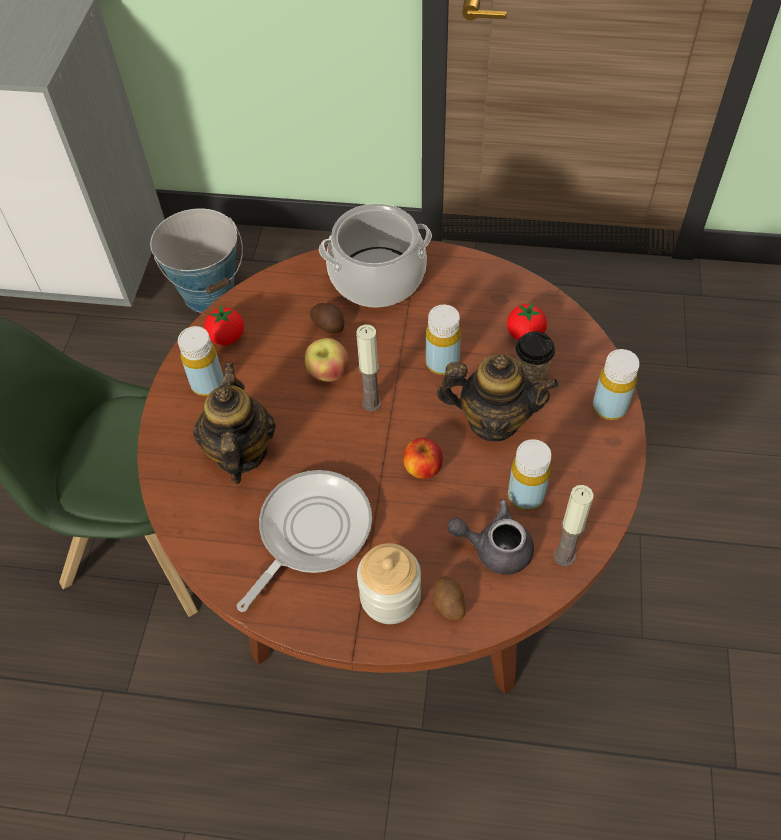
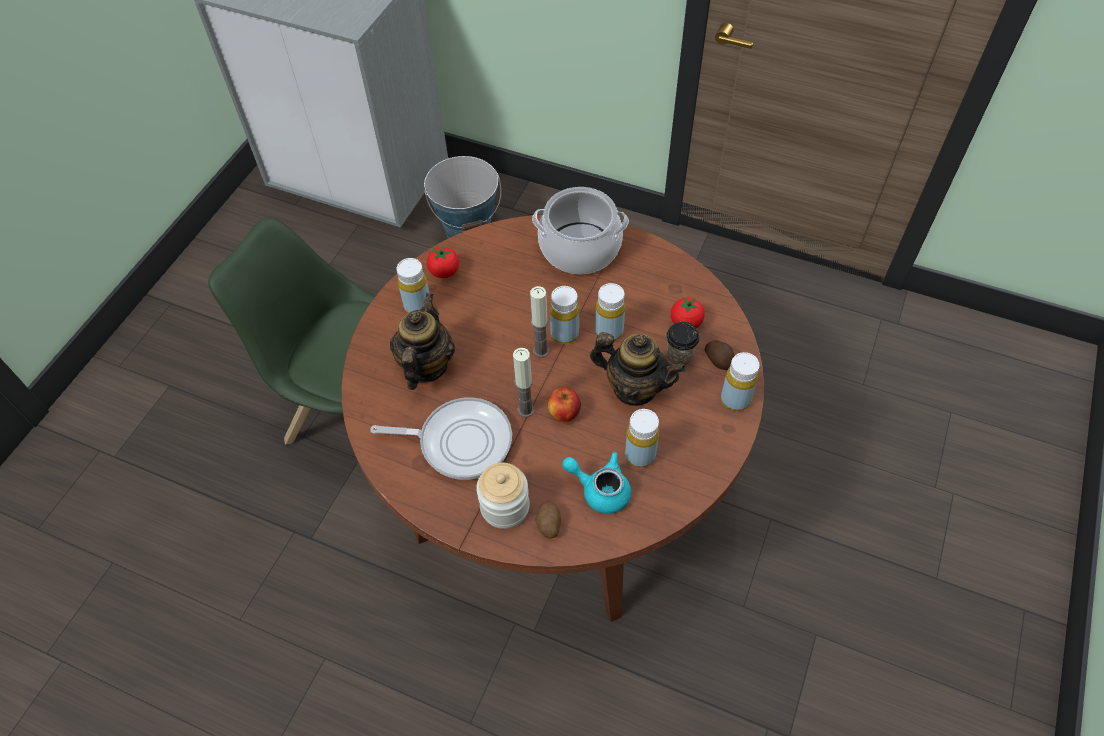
camera: 15 degrees right, 0 degrees up
(310, 532) = (460, 441): frying pan -> frying pan turned 45 degrees clockwise
(328, 324) = (527, 279): potato -> potato (719, 360)
(328, 373) = (514, 318): apple -> none
(392, 377) = (564, 333): none -> yellow bottle
(494, 547) = (600, 489): grey teapot -> turquoise teapot
(564, 556) = (654, 510): candle -> candle (526, 410)

